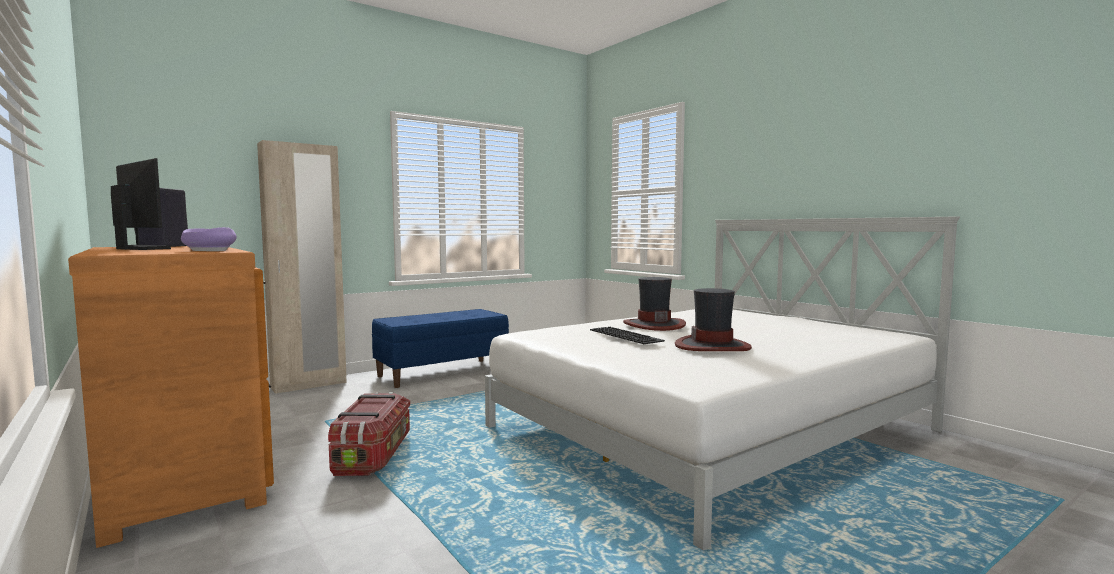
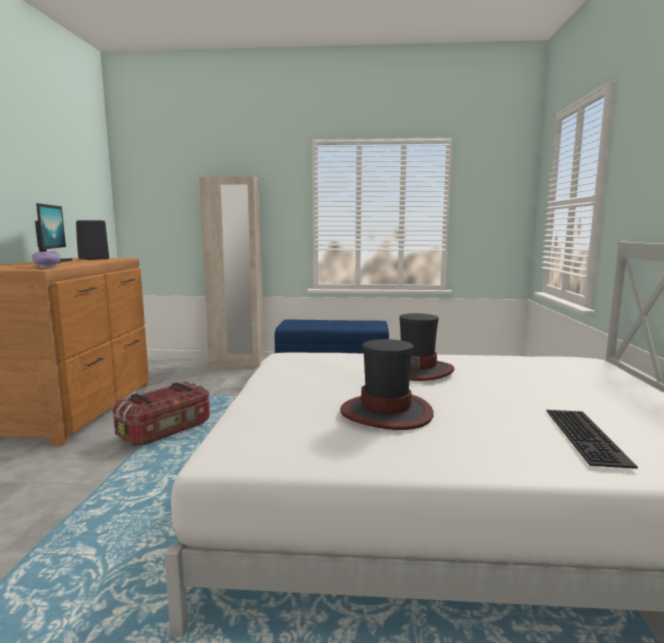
camera: 40 degrees right, 5 degrees up
(627, 335) = (342, 377): keyboard -> keyboard (589, 436)

